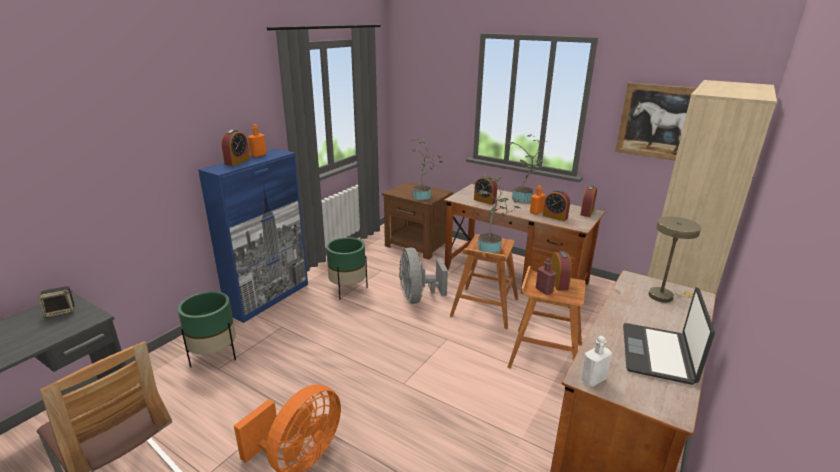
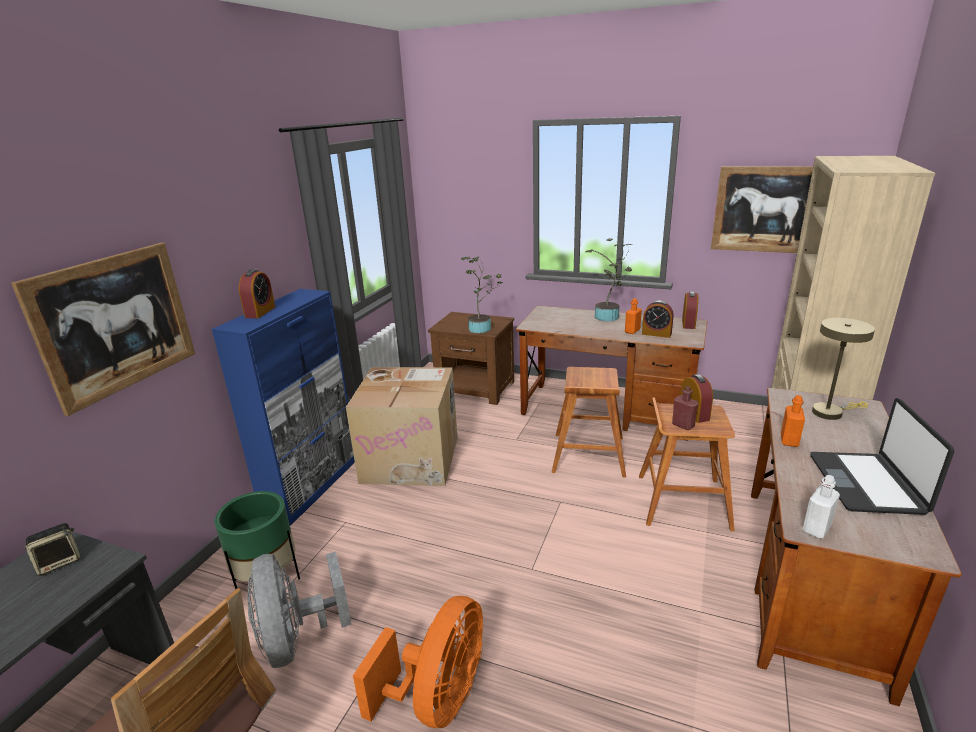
camera: 10 degrees left, 0 degrees up
(124, 156) = (115, 323): none -> picture
(258, 155) = (283, 300): orange bottle -> orange bottle (789, 441)
(348, 290) = (412, 459): green planter -> cardboard box
(418, 297) = (503, 455): grey fan -> grey fan (297, 638)
(484, 201) = (565, 324): alarm clock -> none
(492, 248) = (596, 382): potted plant -> none

